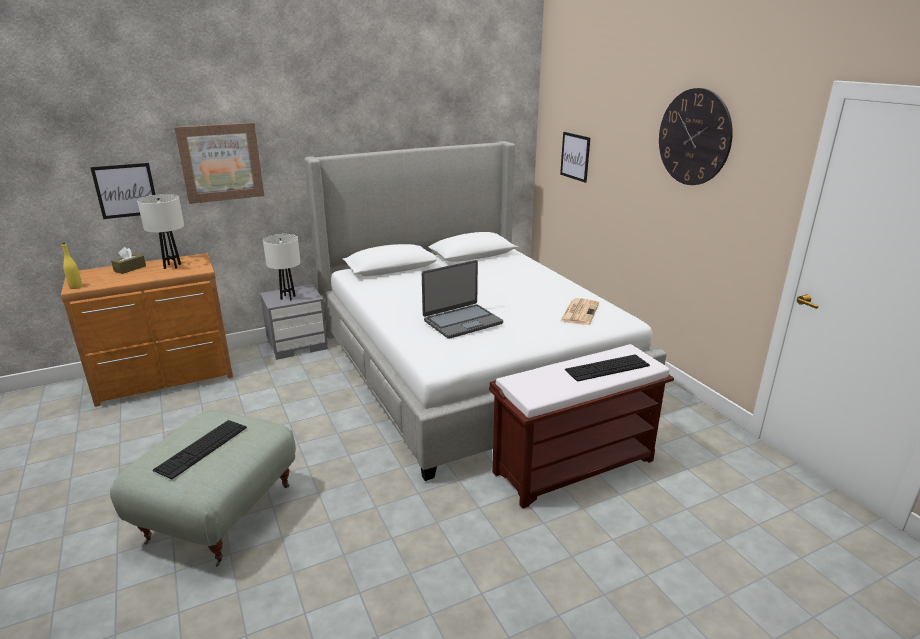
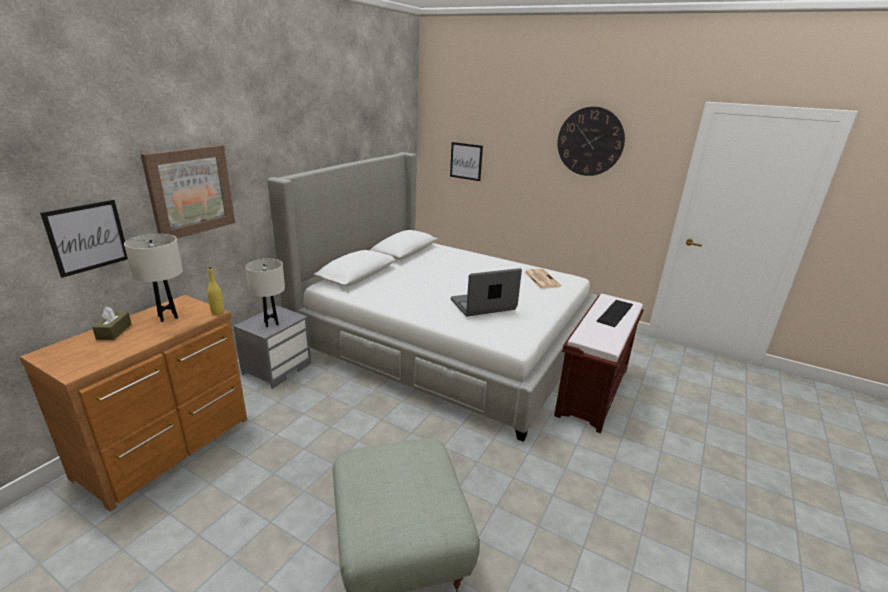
camera: 35 degrees left, 0 degrees up
(76, 287) = (73, 370): yellow bottle -> yellow bottle (217, 312)
(202, 448) = (402, 488): keyboard -> none
(462, 322) = (483, 305): laptop -> laptop turned 135 degrees counterclockwise

